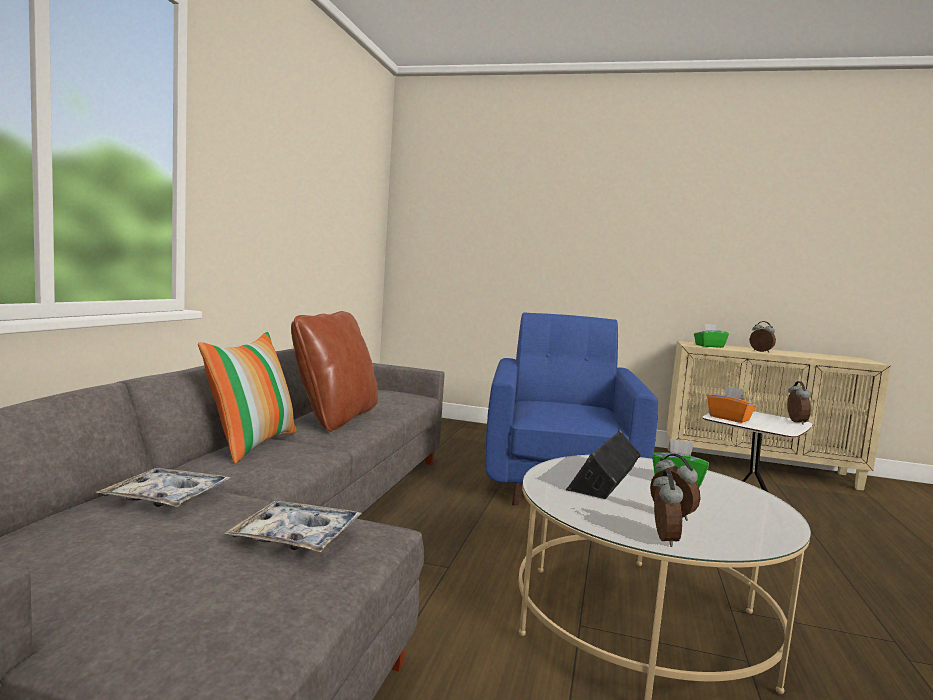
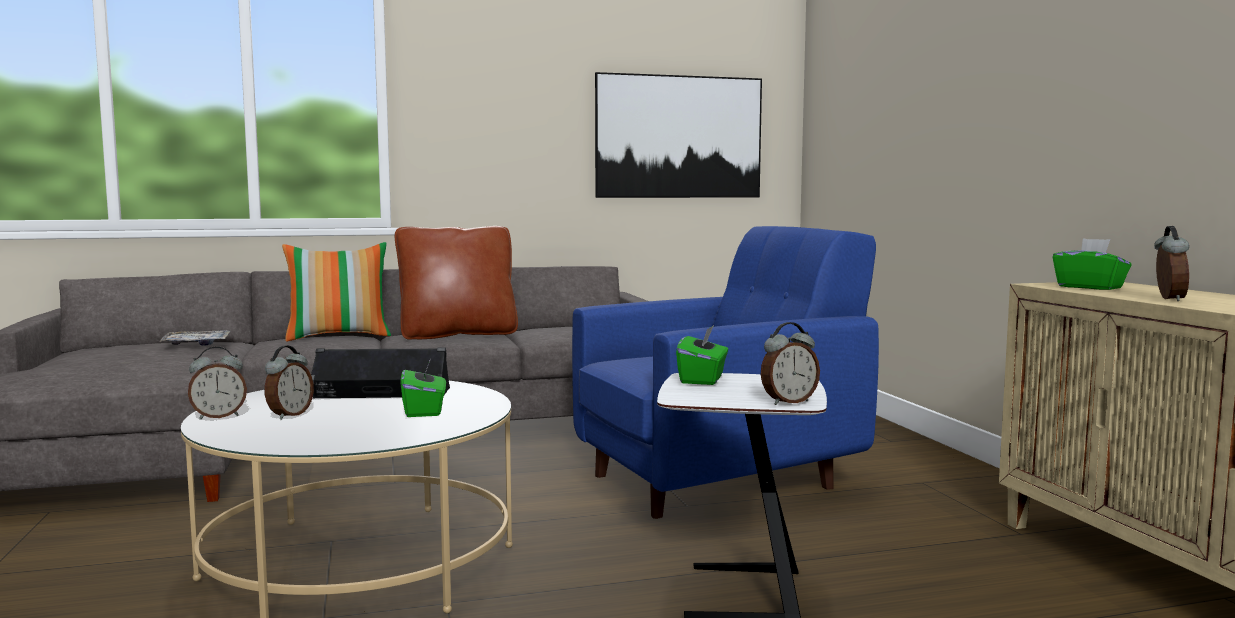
camera: 60 degrees right, 0 degrees up
(296, 537) = (150, 366): tray -> none
(345, 231) = (679, 137): none -> picture
(729, 418) = (702, 379): orange tissue box -> green tissue box

